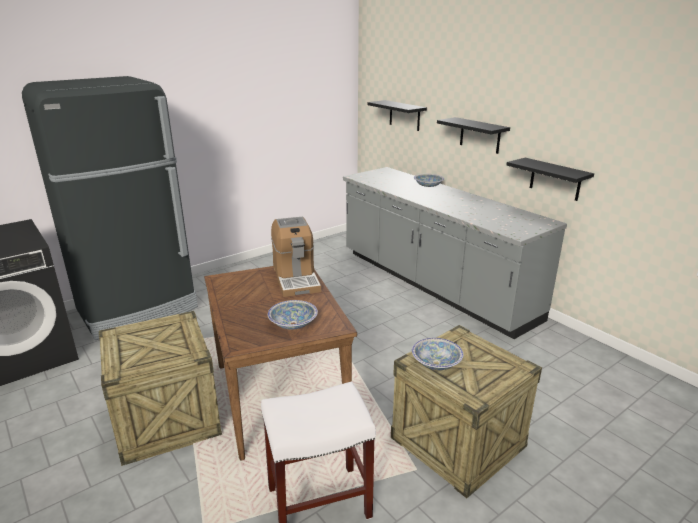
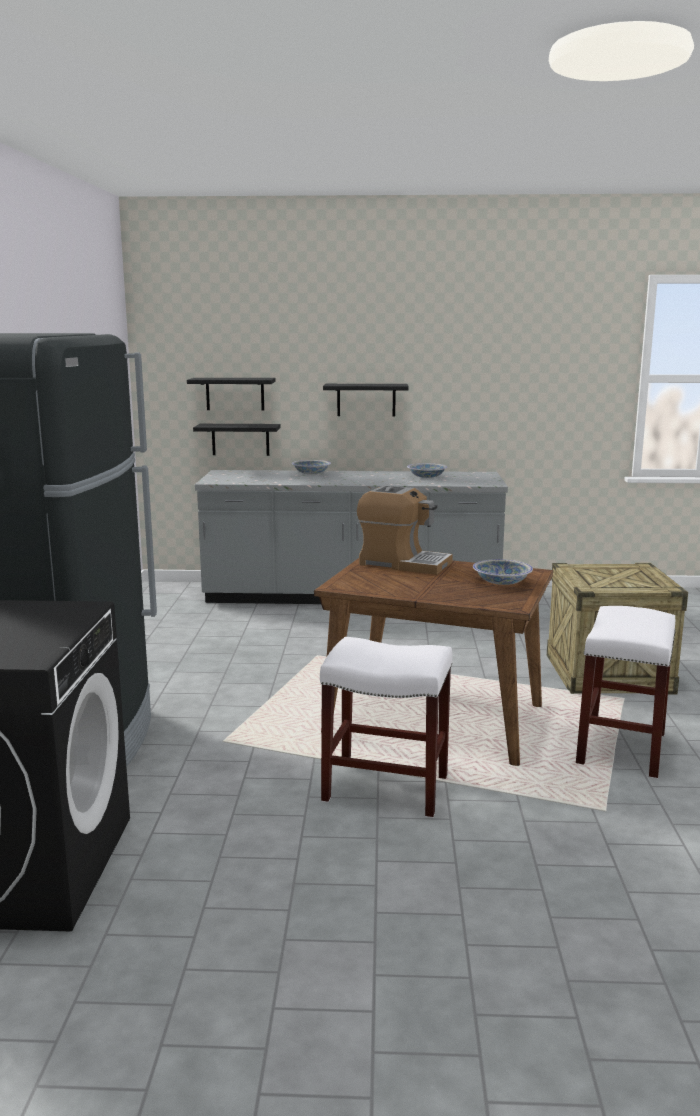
camera: 50 degrees left, 10 degrees down
(166, 419) = (384, 789): crate -> white stool
(436, 363) = (602, 583): bowl -> bowl (427, 477)
(555, 179) = (472, 430): black shelf -> black shelf (240, 439)

